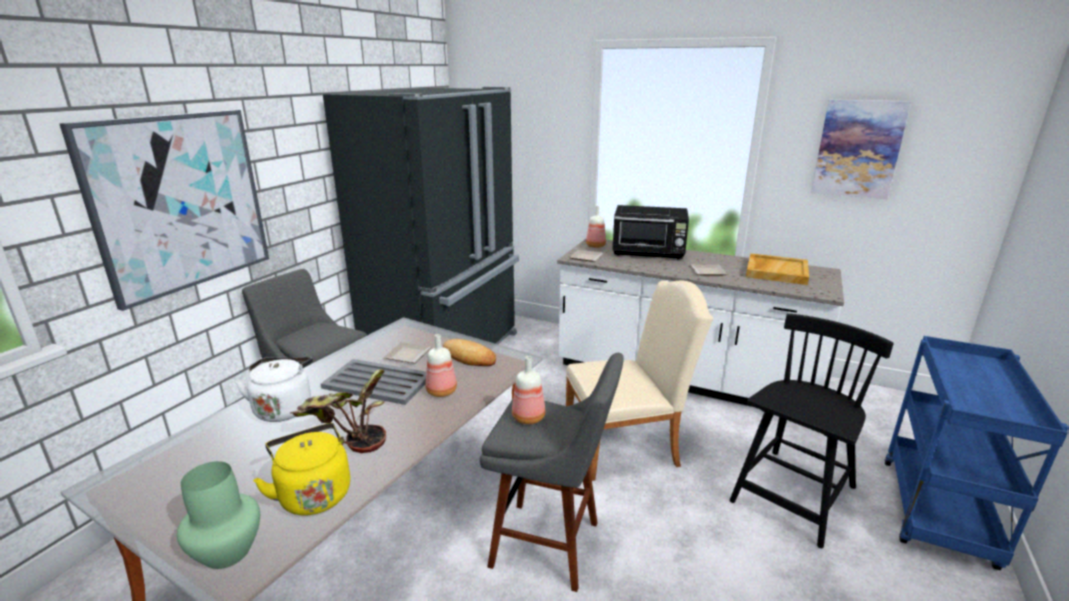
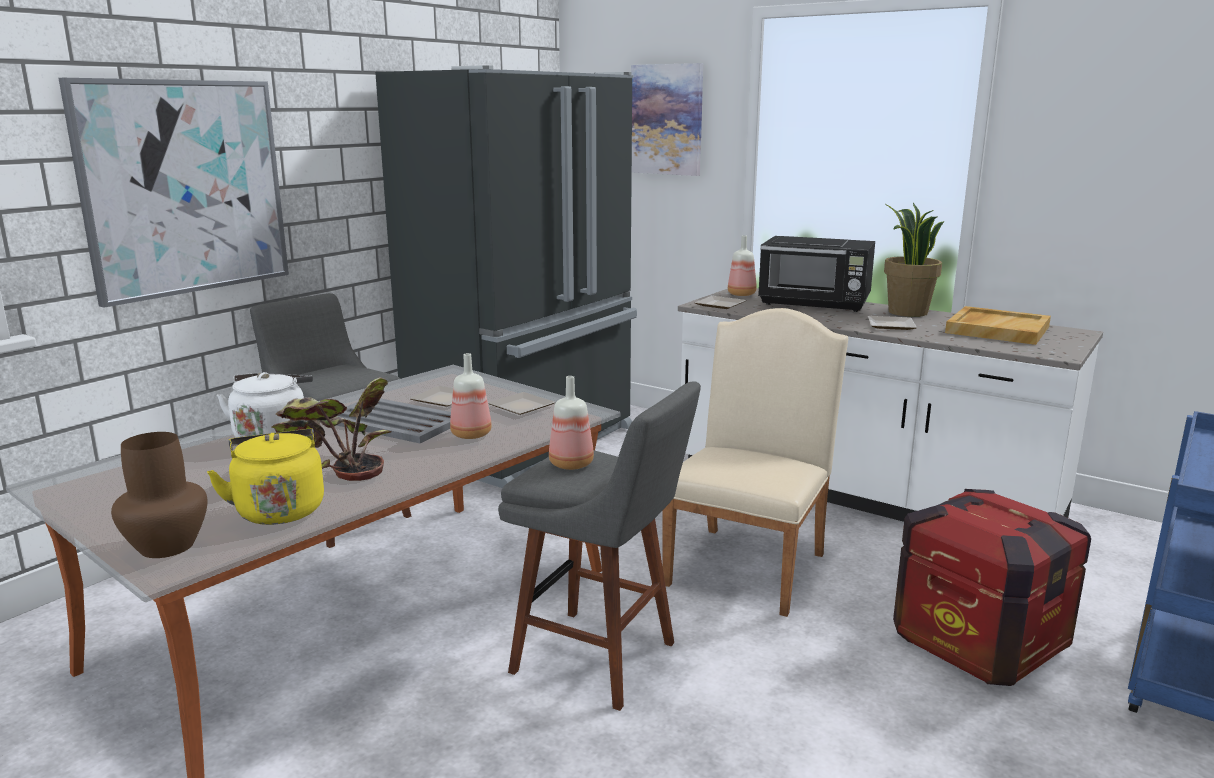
camera: 10 degrees right, 5 degrees down
(226, 552) = (165, 547): green vase -> brown vase
(469, 357) = (521, 406): bread -> plate
(628, 445) = (750, 563): beige chair -> beige chair turned 60 degrees counterclockwise
(711, 258) = (907, 312): none -> potted plant
(793, 496) = (979, 643): black chair -> crate
(858, 149) = (1129, 150): picture -> picture (667, 120)

